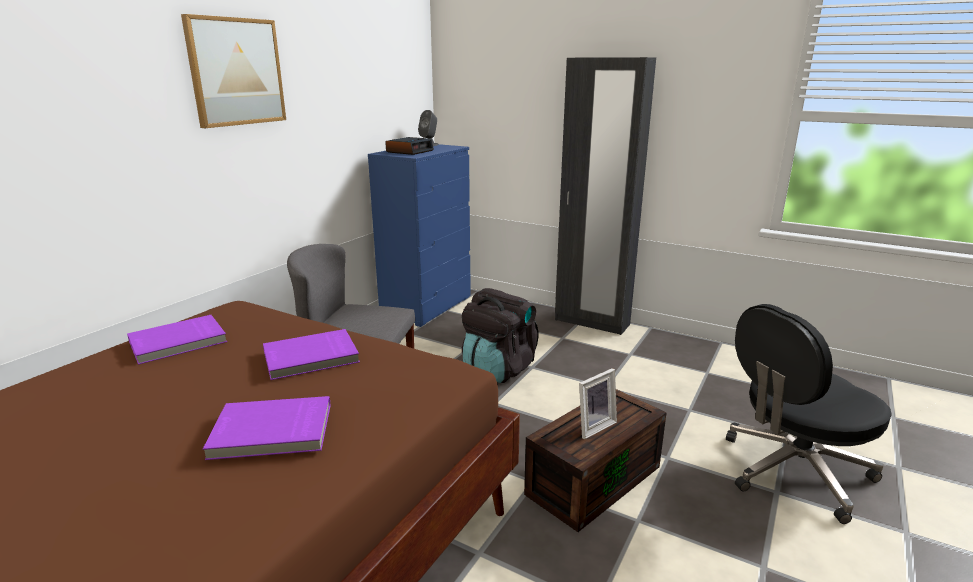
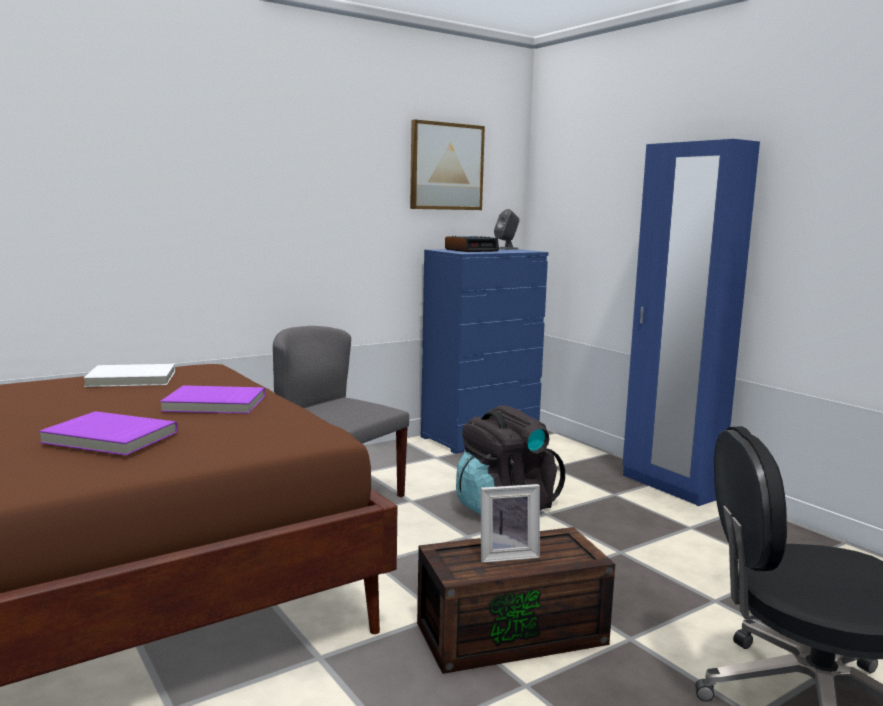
camera: 25 degrees right, 10 degrees down
(178, 342) = (131, 379): purple book -> white book
(236, 72) = (277, 151): picture -> picture (446, 166)
(591, 322) = (670, 486): black wardrobe -> blue wardrobe

